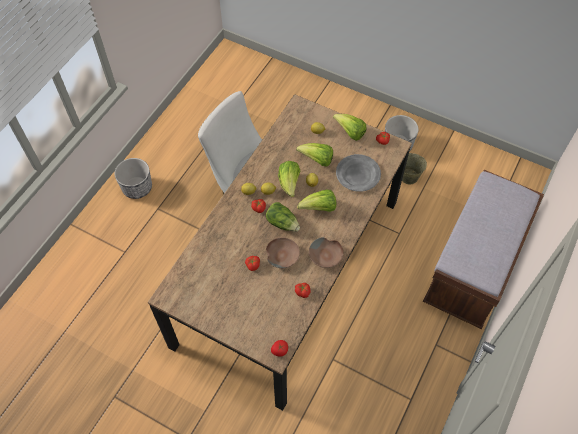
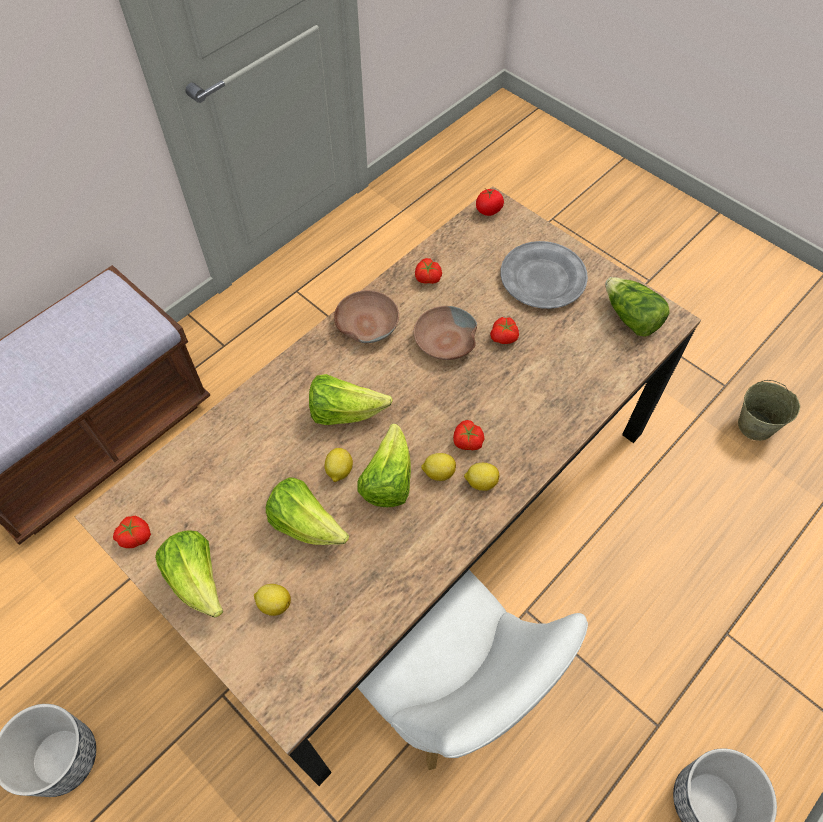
camera: 165 degrees left, 0 degrees up
(282, 223) = (427, 400): lettuce -> lettuce (630, 318)
(357, 174) = (233, 467): grey plate -> grey plate (543, 279)
(408, 177) = (91, 658): beige bucket -> beige bucket (756, 425)

